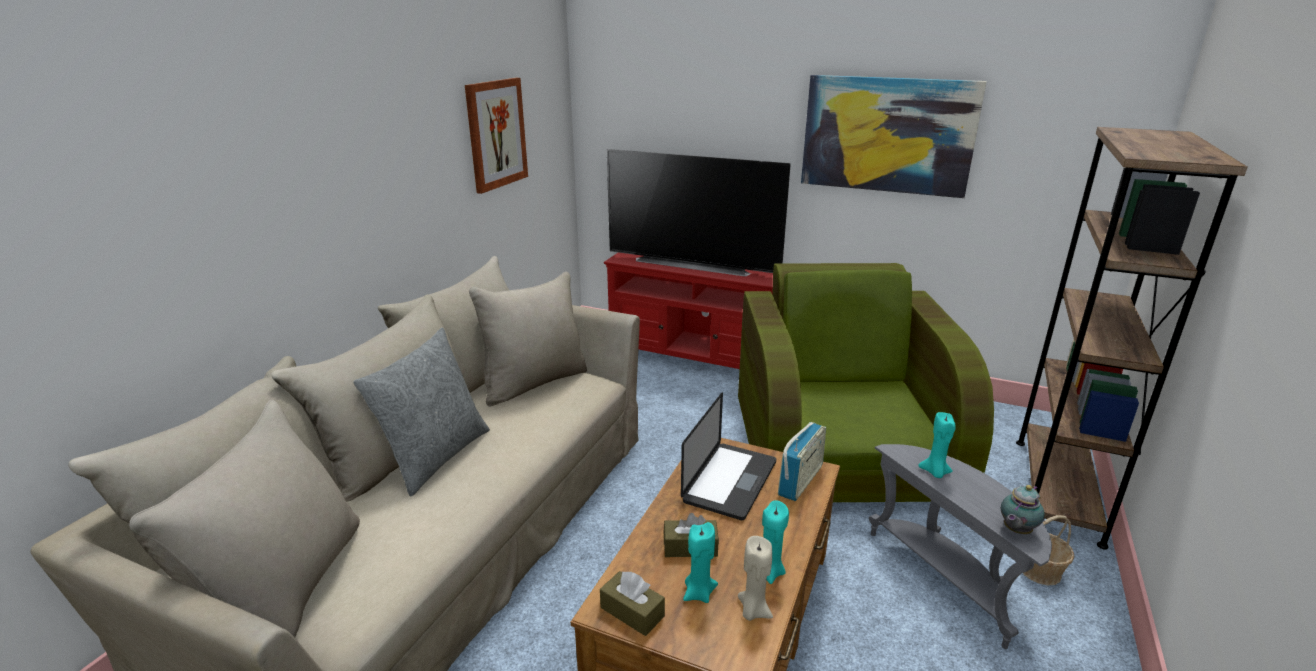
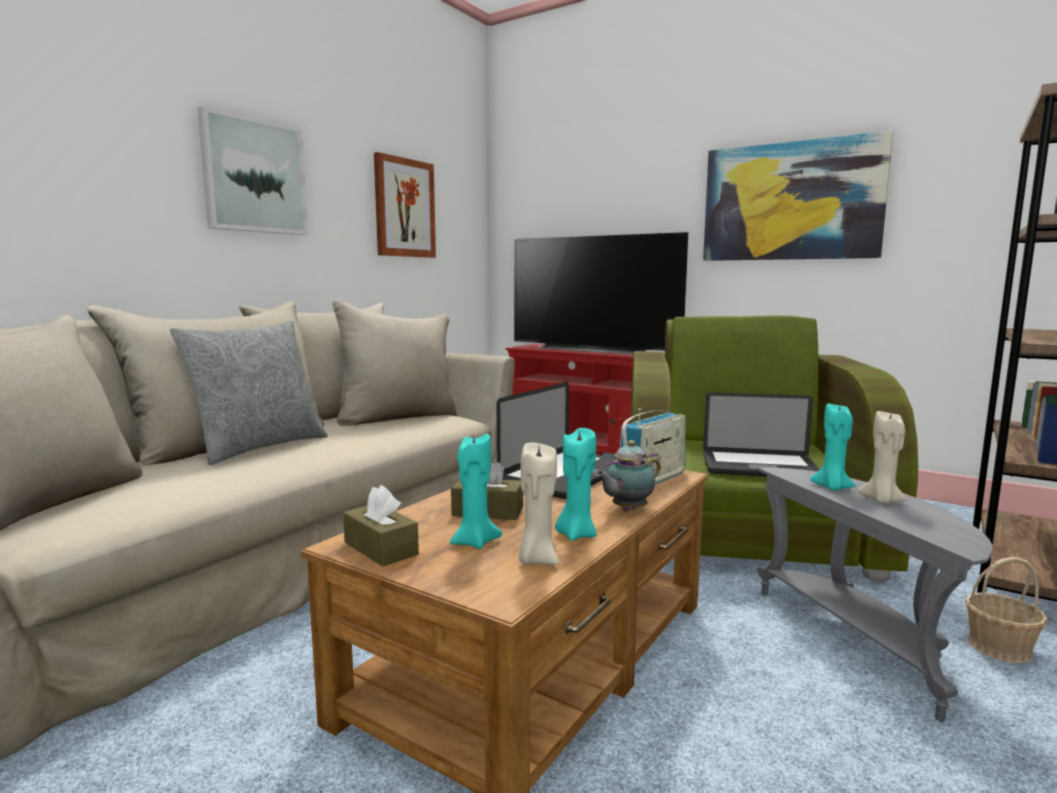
camera: 10 degrees right, 15 degrees down
(362, 155) = (254, 176): none -> picture
(867, 426) = (759, 467): none -> laptop
(972, 488) = (881, 500): none -> beige candle
(1015, 530) = (938, 533): teapot -> teapot (627, 509)

